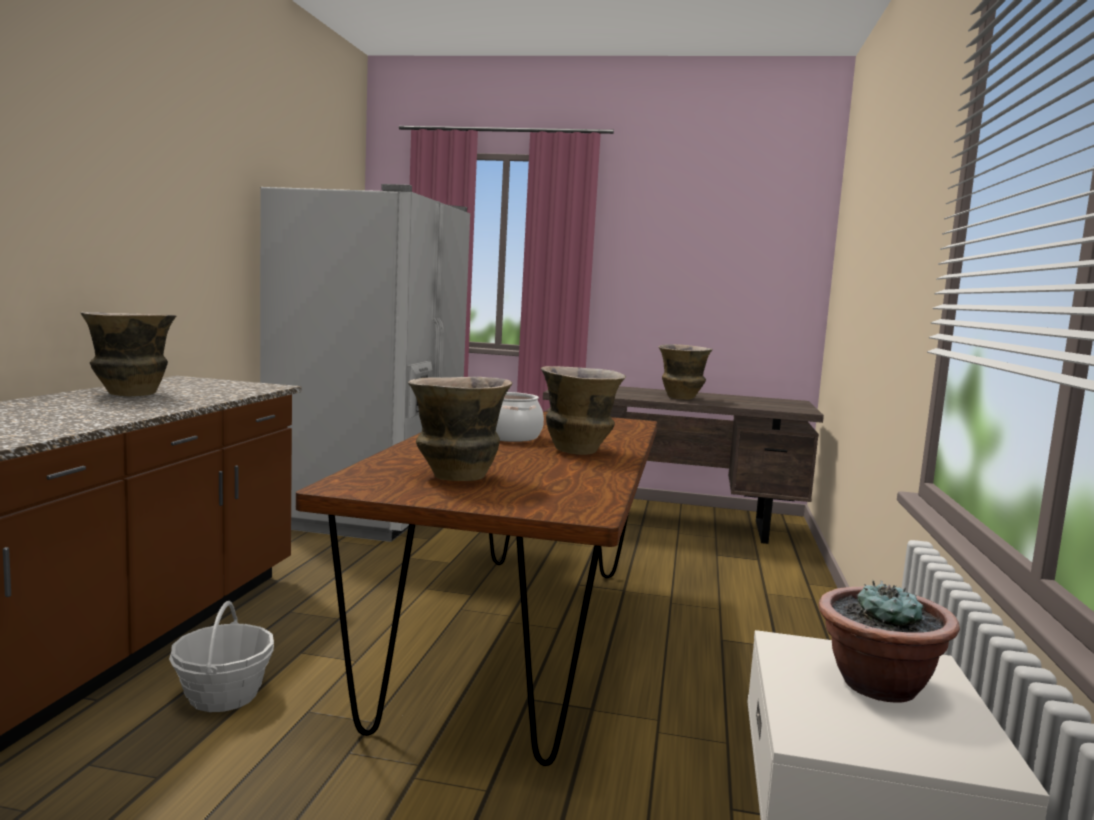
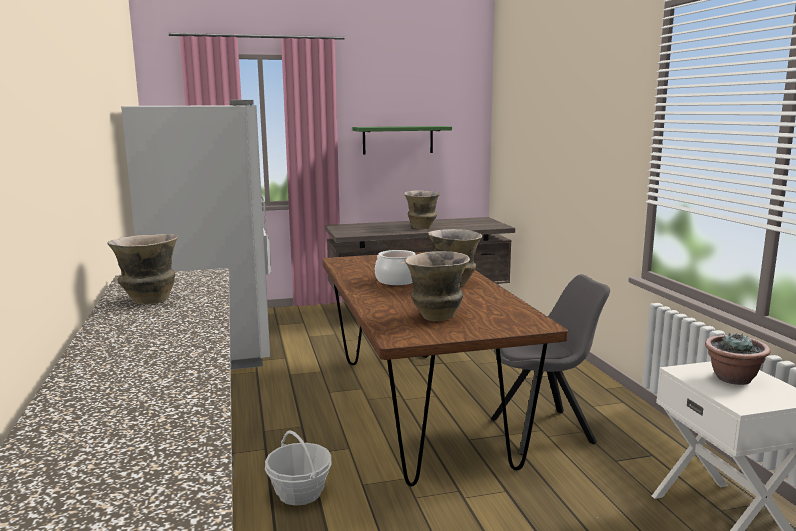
camera: 25 degrees left, 5 degrees up
(659, 722) = (543, 431): none -> grey chair
(682, 276) = (398, 140): none -> green shelf

